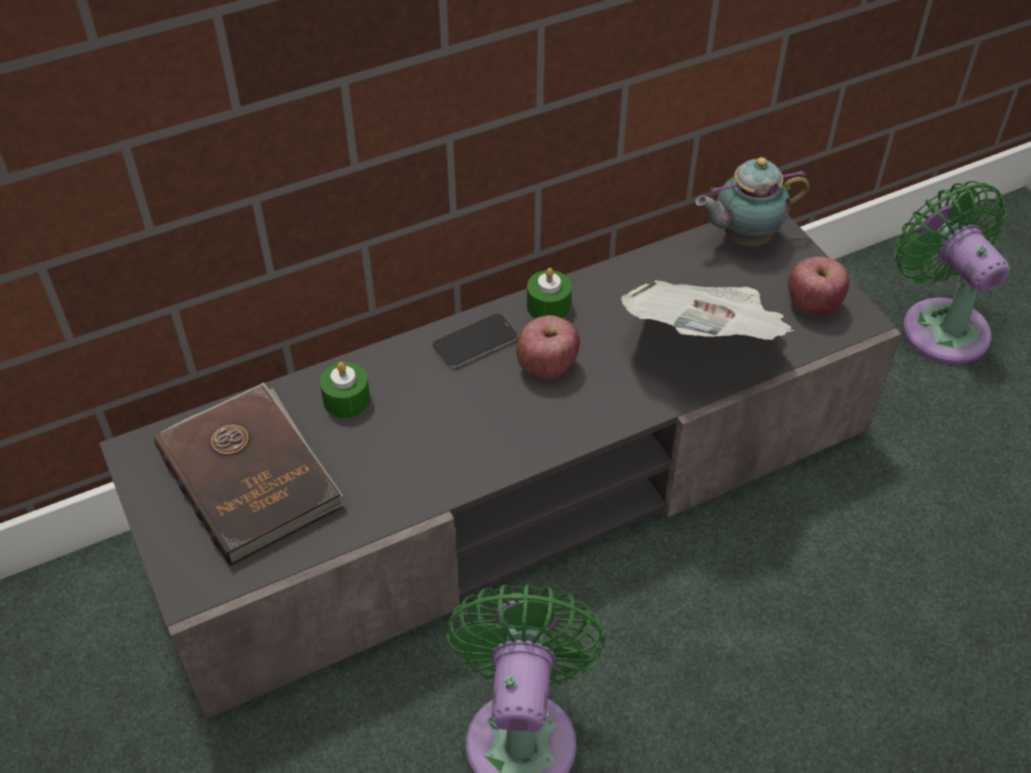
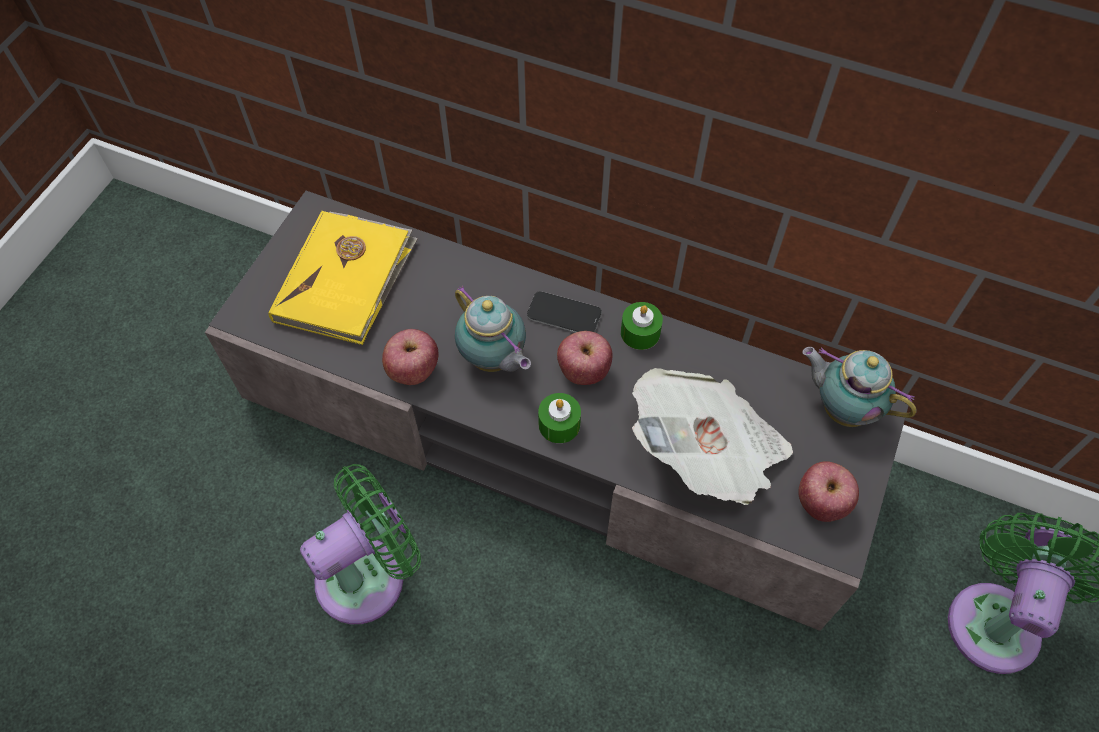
camera: 50 degrees right, 10 degrees up
(251, 475) = (346, 280): brown book -> yellow book
(346, 400) = (448, 282): green candle -> green candle (559, 424)
(414, 485) = (413, 370): none -> apple
(468, 419) = (494, 360): none -> teapot

